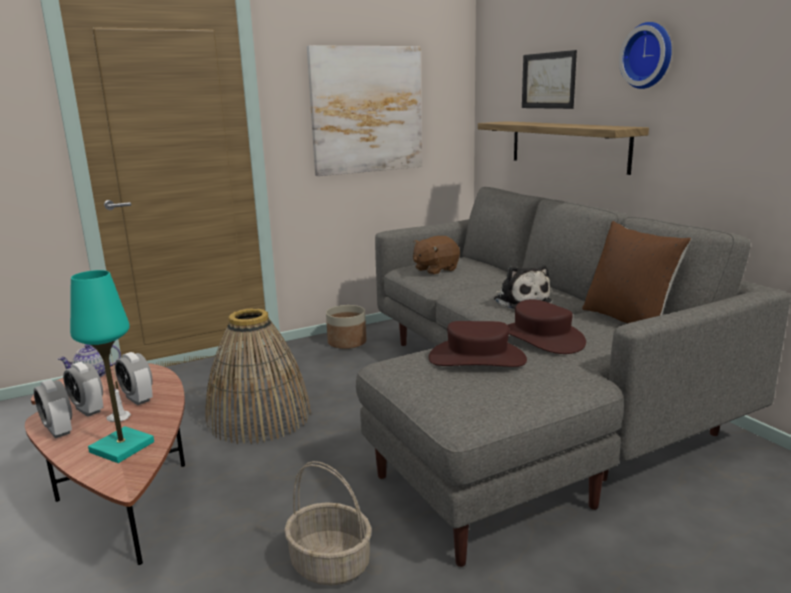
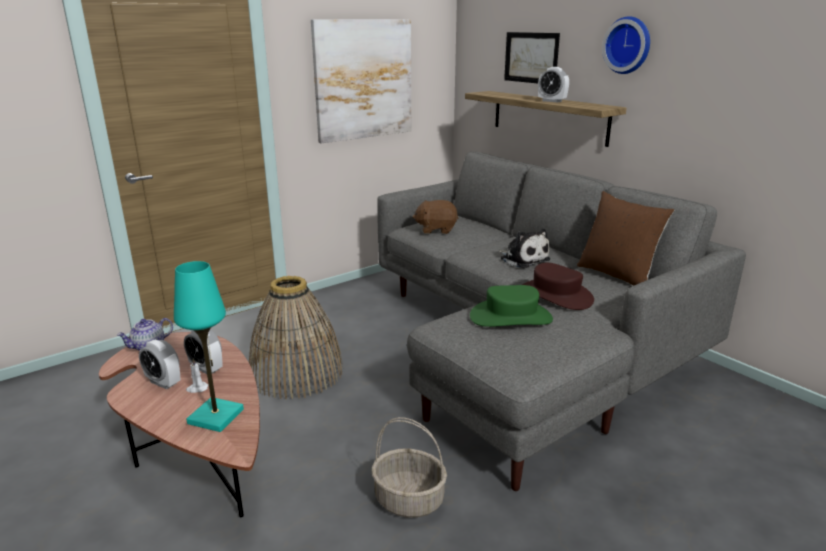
camera: 10 degrees left, 5 degrees up
(58, 430) = (145, 405): alarm clock -> alarm clock (552, 101)
(347, 342) = (350, 295): planter -> none
(435, 270) = (436, 229): brown plush toy -> brown plush toy turned 45 degrees clockwise
(477, 358) = (511, 317): brown hat -> green hat

